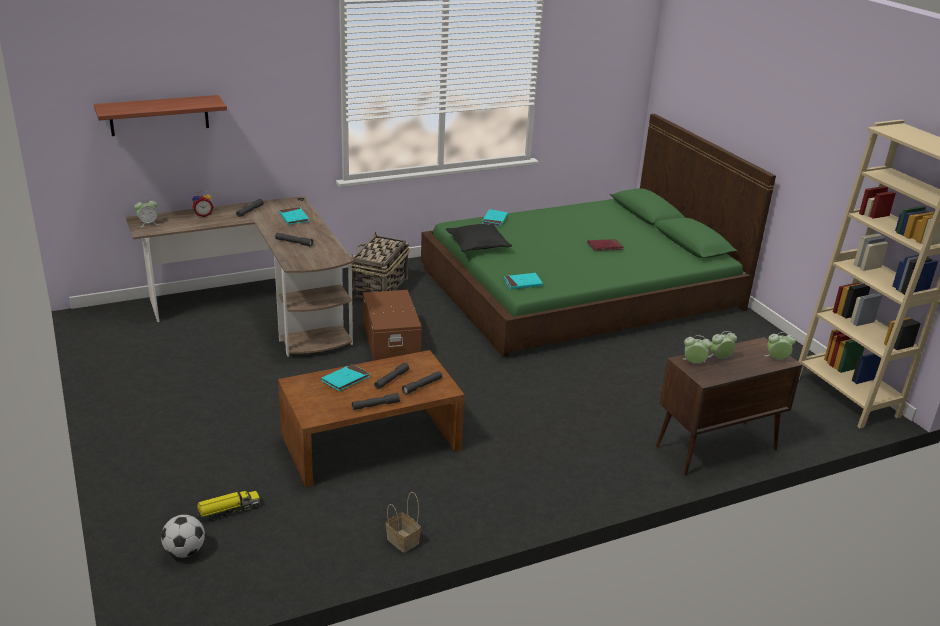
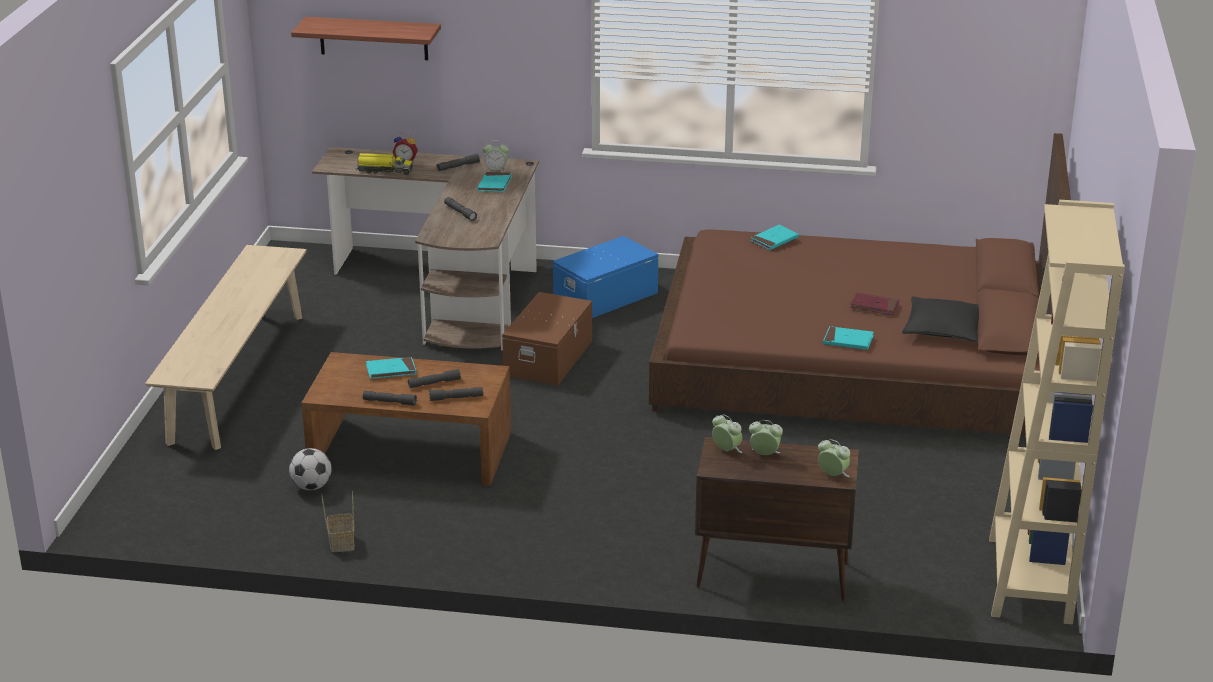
camera: 35 degrees right, 0 degrees up
(148, 224) = (341, 159): alarm clock -> alarm clock (496, 171)
(160, 427) = (237, 377): none -> beige bench
(185, 551) = (157, 486): football -> football (311, 486)
(228, 511) = (222, 467): toy truck -> toy truck (384, 171)
(379, 288) = (604, 296): basket -> blue storage box
(478, 245) = (713, 266): black pillow -> black pillow (943, 329)
(523, 283) = (705, 323): turquoise book -> turquoise book (848, 341)
(580, 288) = (855, 359): green bed -> brown bed

